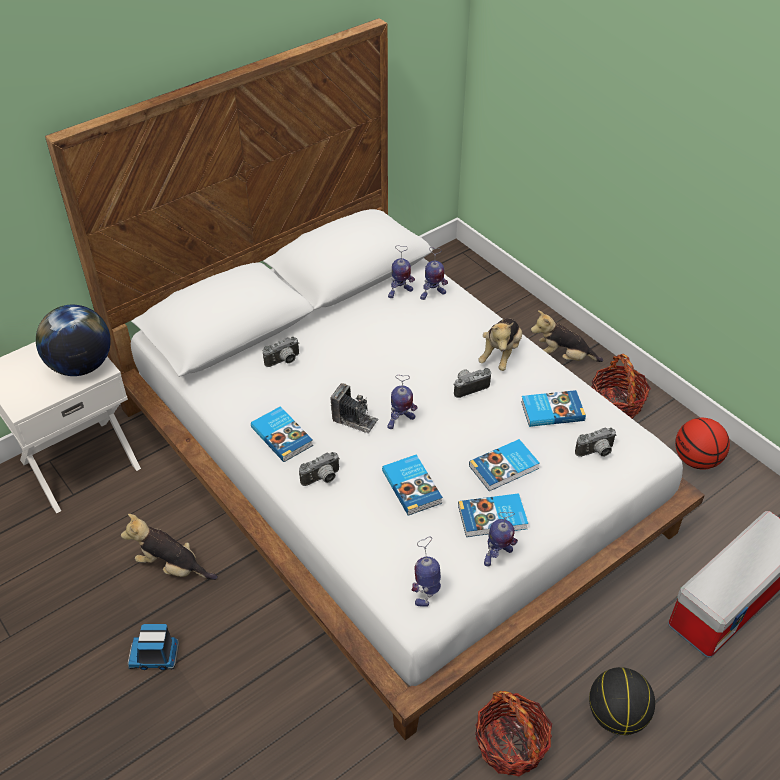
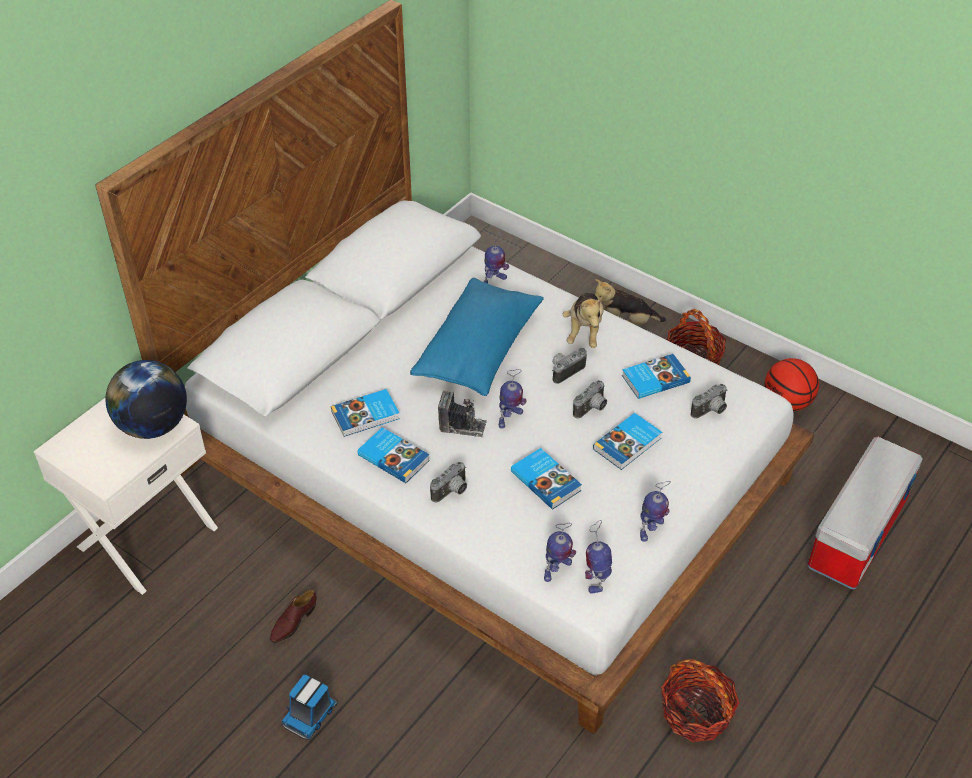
camera: 15 degrees left, 0 degrees up
(155, 655) = (310, 714): toy truck -> toy truck turned 45 degrees counterclockwise
(172, 567) = (293, 622): plush toy -> brown shoe
(284, 361) = (365, 380): camera -> camera (592, 409)
(396, 354) = (478, 351): none -> blue pillow
(399, 292) = (459, 285): toy robot -> toy robot (556, 570)
(493, 518) = (634, 495): book -> book (366, 416)
(616, 715) = (785, 663): basketball -> none

